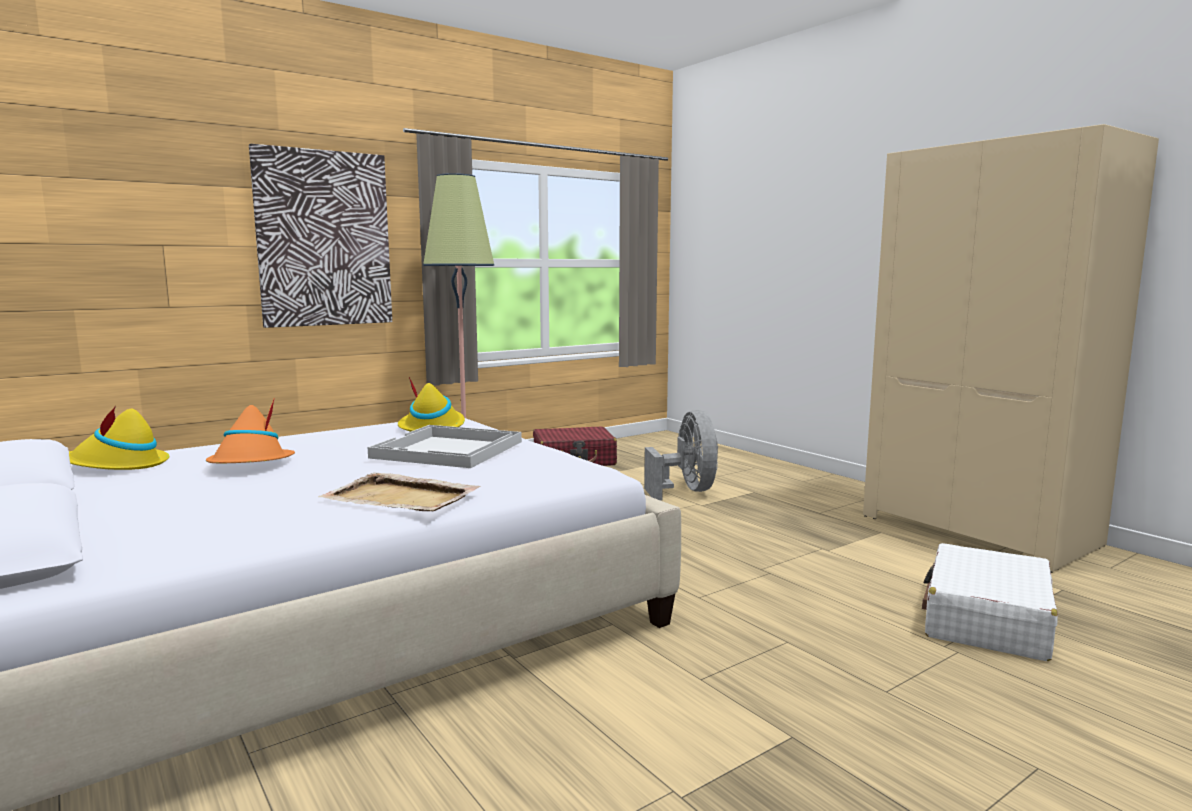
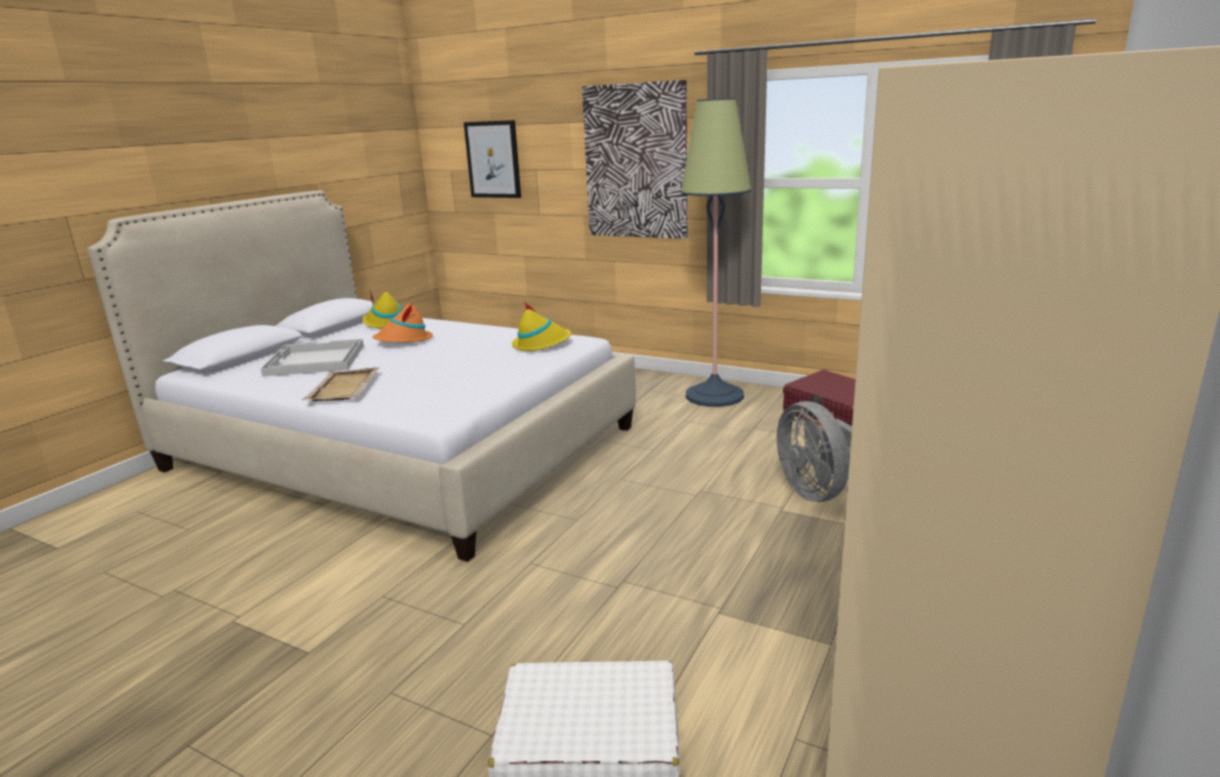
camera: 65 degrees right, 10 degrees up
(77, 228) = (493, 159): none -> picture
(448, 450) = (462, 366): white tray -> white tray (314, 360)
(686, 491) = (817, 492): grey fan -> grey fan turned 105 degrees clockwise

